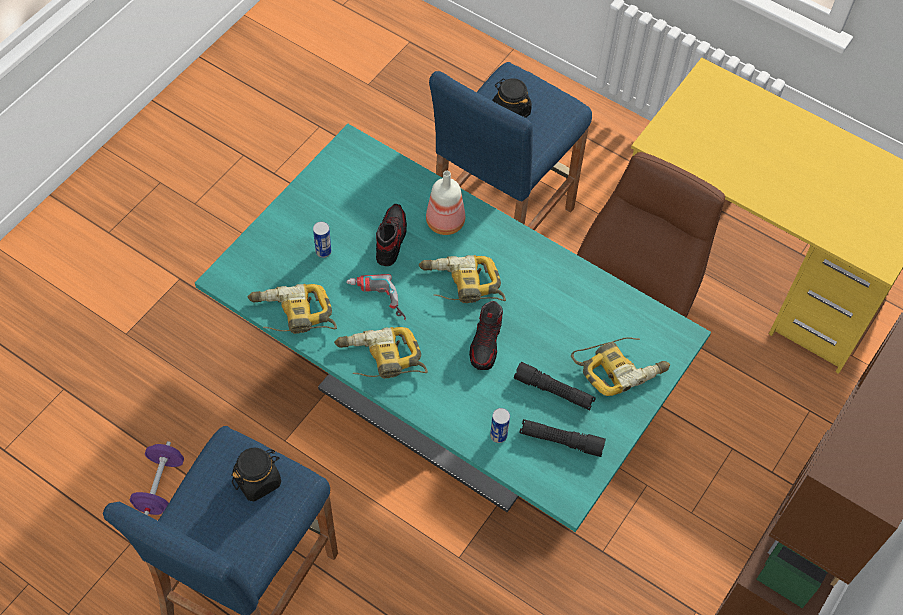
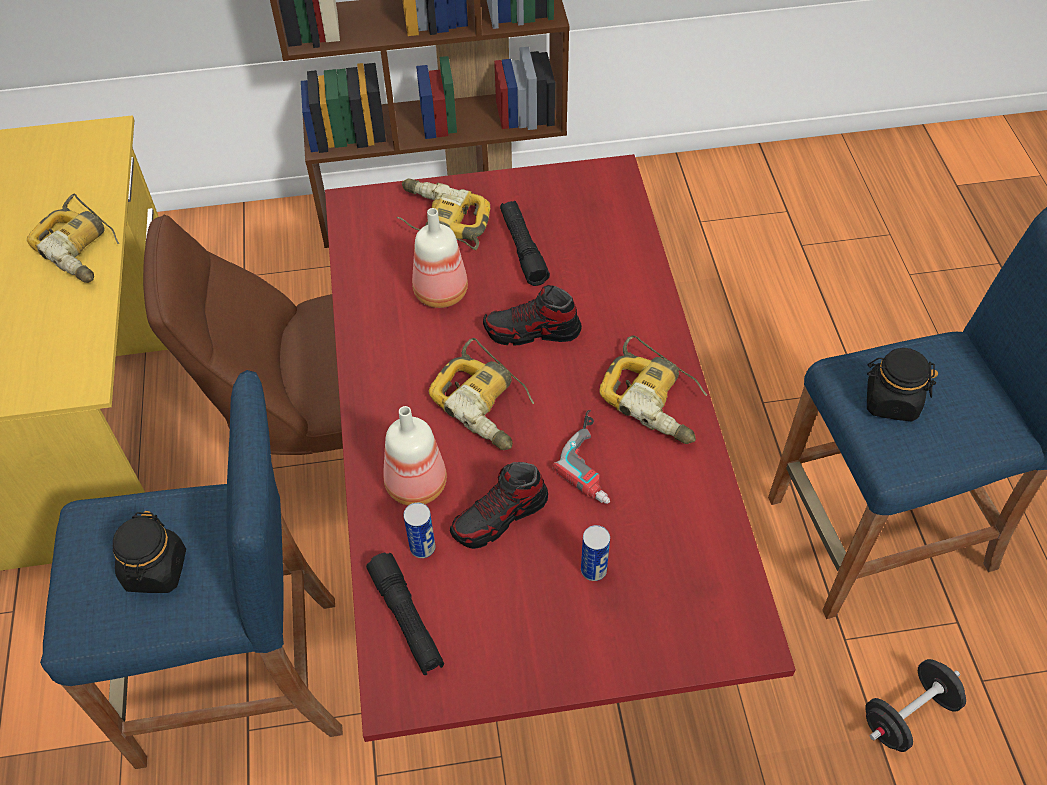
camera: 130 degrees left, 5 degrees down
(160, 487) = (908, 715): purple dumbbell -> black dumbbell
(292, 315) = (707, 522): power drill -> power drill (82, 248)
(446, 403) = (526, 540): turquoise dining table -> red dining table
(486, 343) = (532, 332): shoe -> shoe turned 150 degrees counterclockwise
(498, 435) = (617, 254): can -> can (422, 547)
(561, 441) = (567, 212): black flashlight -> black flashlight (407, 619)
(562, 324) = (439, 291): none -> bottle

